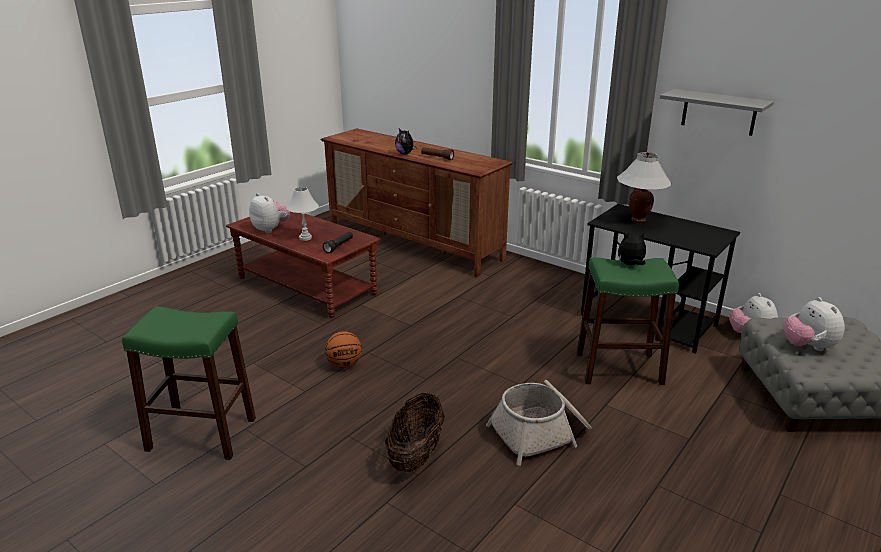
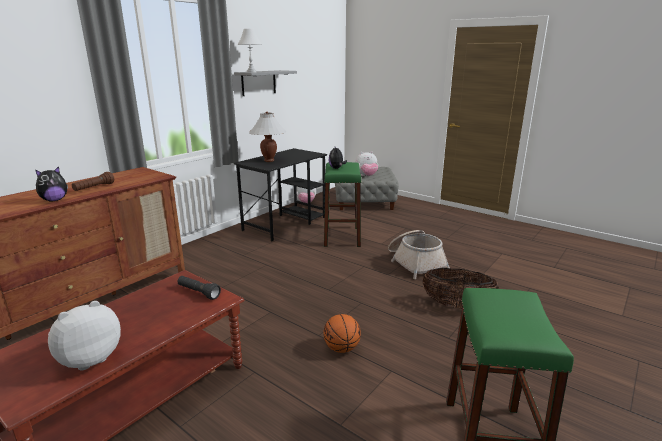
camera: 90 degrees left, 5 degrees down
(305, 238) = (153, 320): white table lamp -> white table lamp (251, 72)

